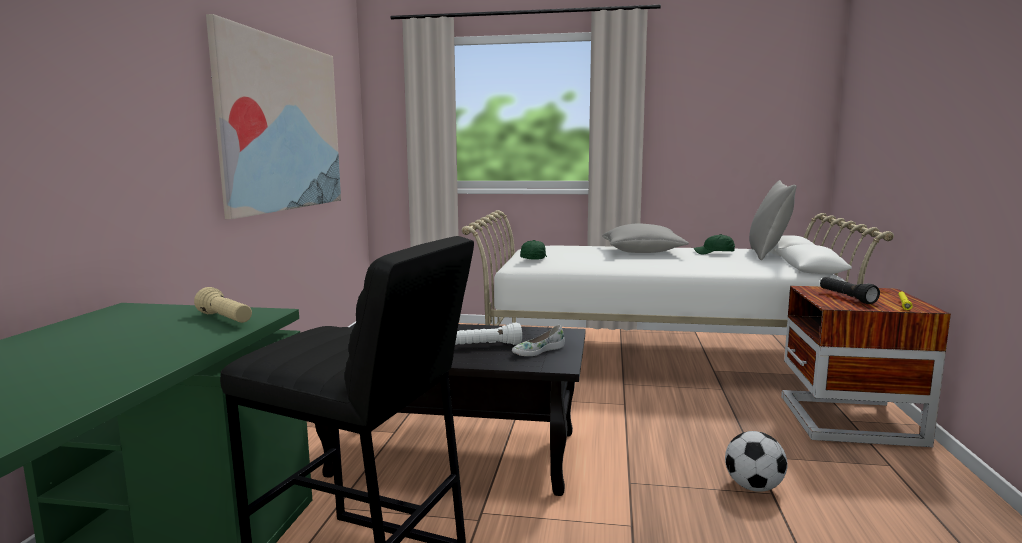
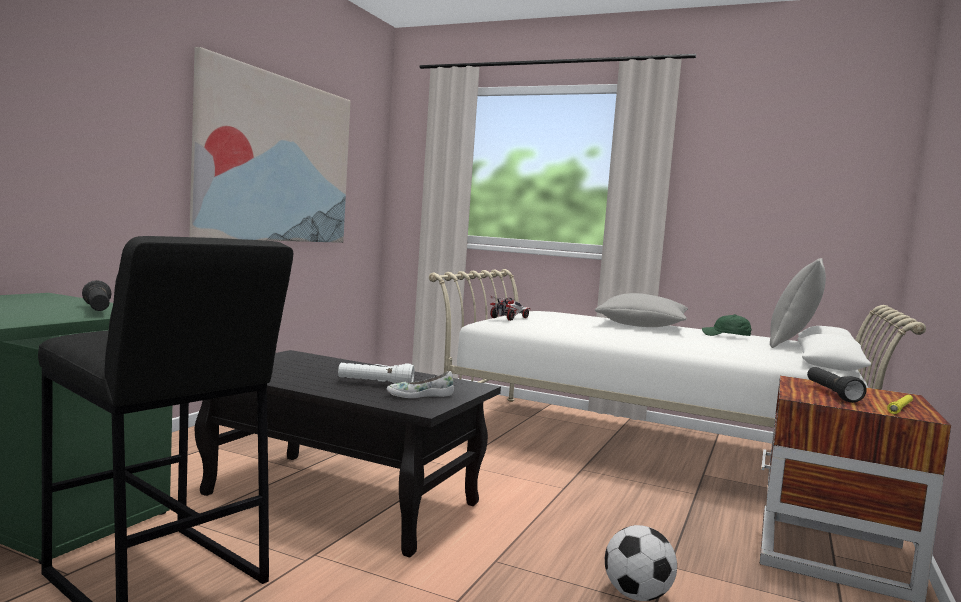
camera: 15 degrees right, 5 degrees down
(225, 319) = (98, 310): beige flashlight -> black flashlight
(534, 259) = (509, 318): green cap -> toy car

